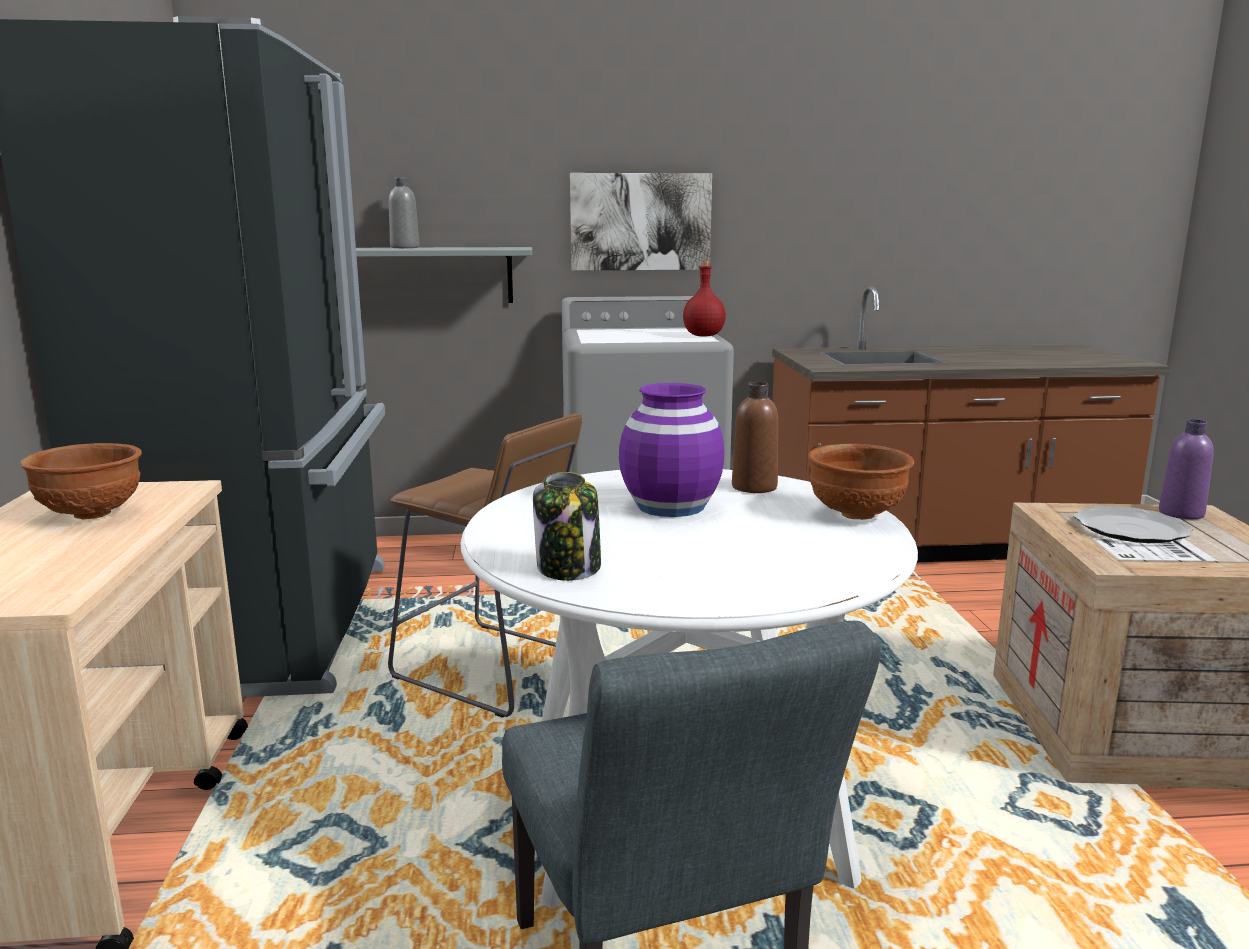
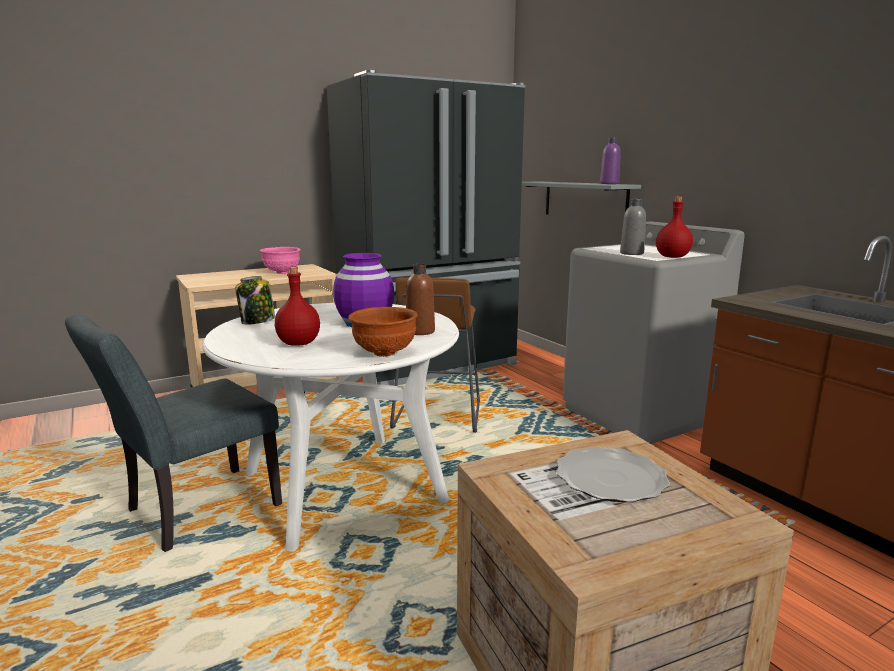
camera: 65 degrees right, 0 degrees up
(92, 515) = (282, 272): brown bowl -> pink bowl
(405, 247) = (572, 182): grey bottle -> grey bottle (631, 253)
(640, 222) = (709, 167): picture -> none
(767, 552) = (298, 343): none -> red bottle
(1181, 513) = (715, 507): purple bottle -> purple bottle (609, 183)

